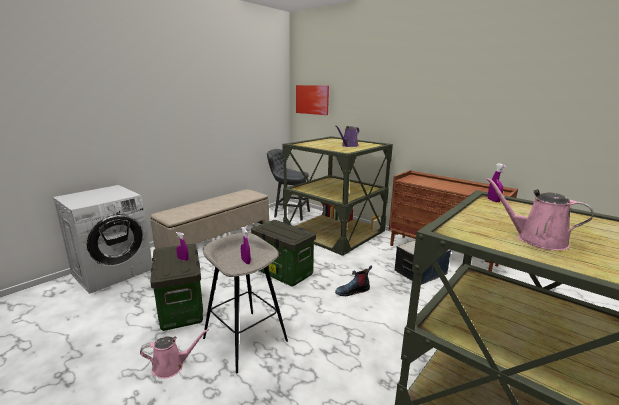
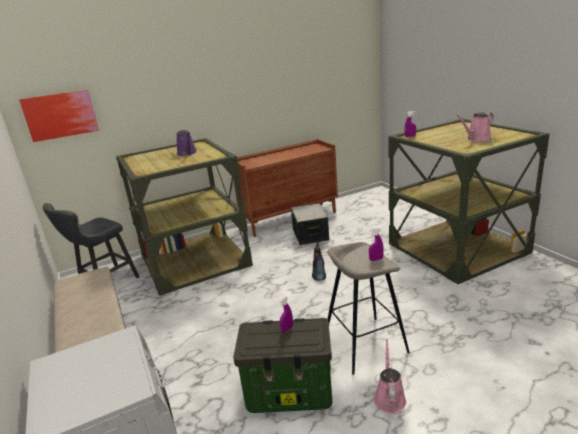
camera: 65 degrees left, 5 degrees up
(284, 272) = (260, 306): storage box -> none

